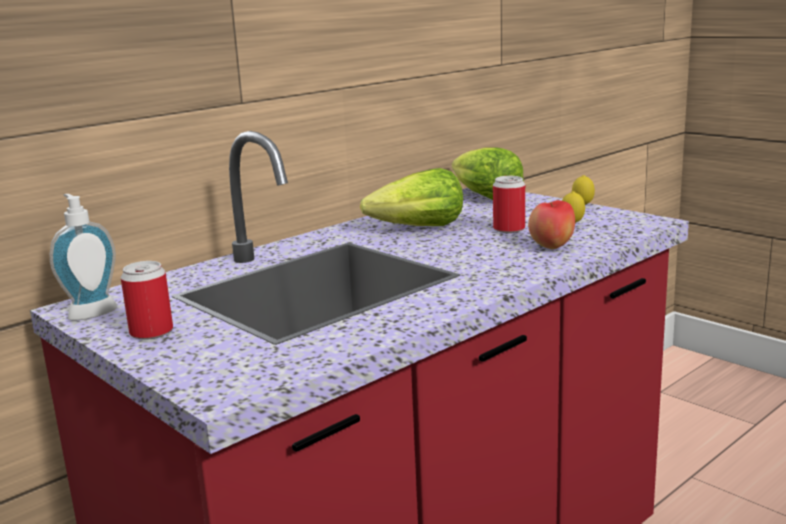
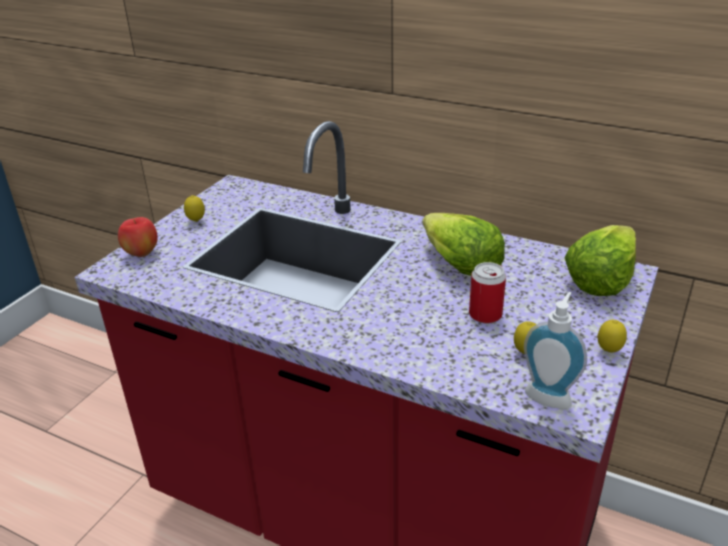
camera: 70 degrees right, 15 degrees up
(91, 312) = (226, 192): soap dispenser -> soap dispenser (549, 395)
(151, 332) = (196, 221): can -> lemon
(551, 247) = (436, 350): apple -> apple (142, 254)

